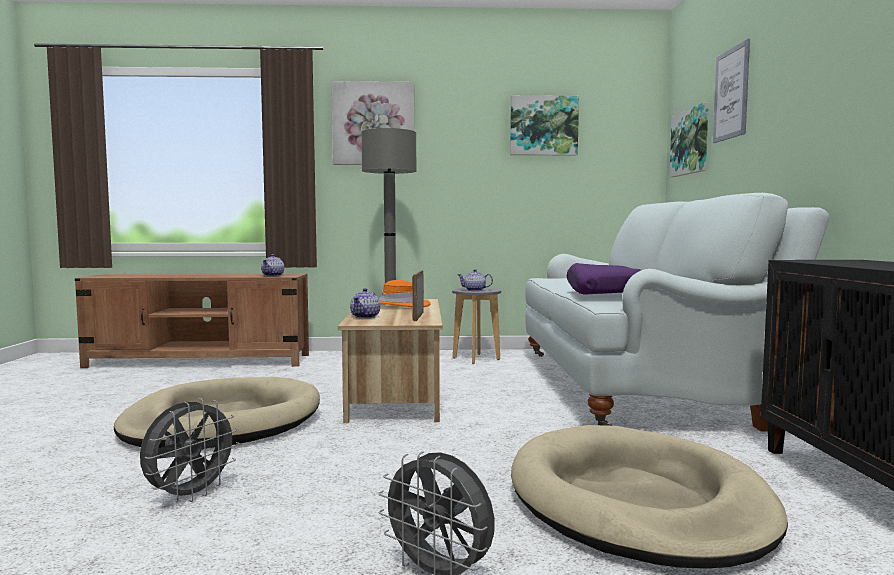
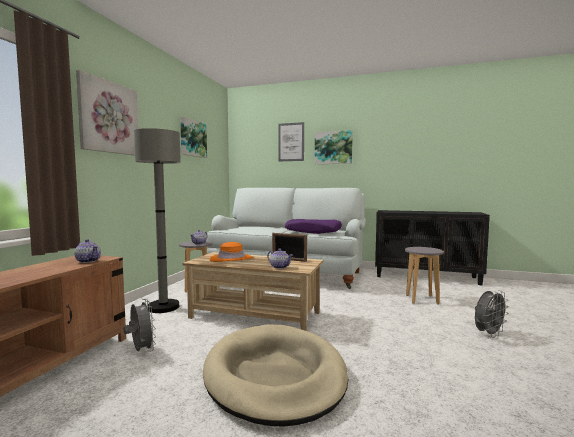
camera: 70 degrees left, 0 degrees up
(190, 495) = (422, 386): grey fan -> grey fan (141, 351)
(637, 502) = (422, 299): beige dog bed -> grey stool
(690, 142) = (256, 158): picture -> picture (333, 147)

